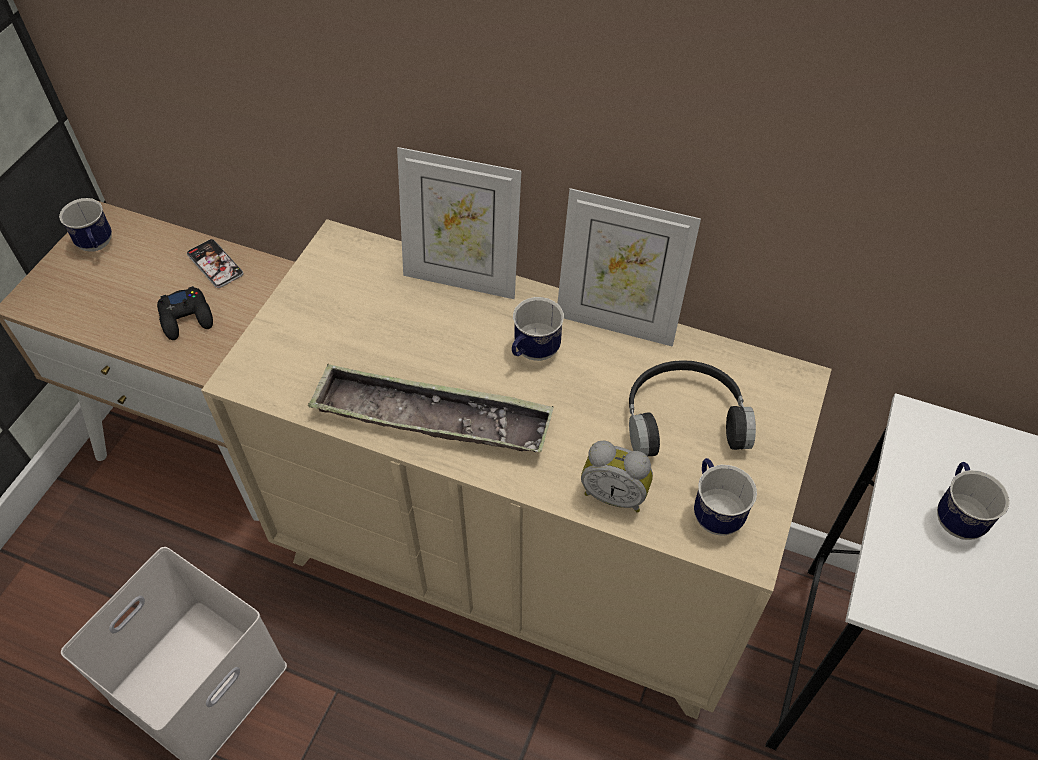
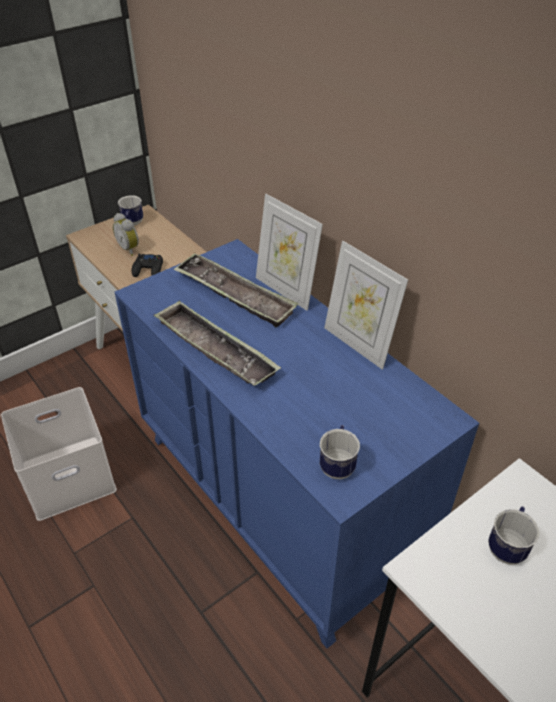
camera: 30 degrees right, 10 degrees down
(215, 264) = (180, 251): phone -> none
(394, 317) = (234, 295): none -> tray
(520, 560) = (278, 500): beige dresser -> blue dresser
(533, 353) = (296, 340): mug -> none
(614, 494) = (285, 429): alarm clock -> alarm clock (130, 249)
(683, 417) = (359, 408): black headphones -> none

